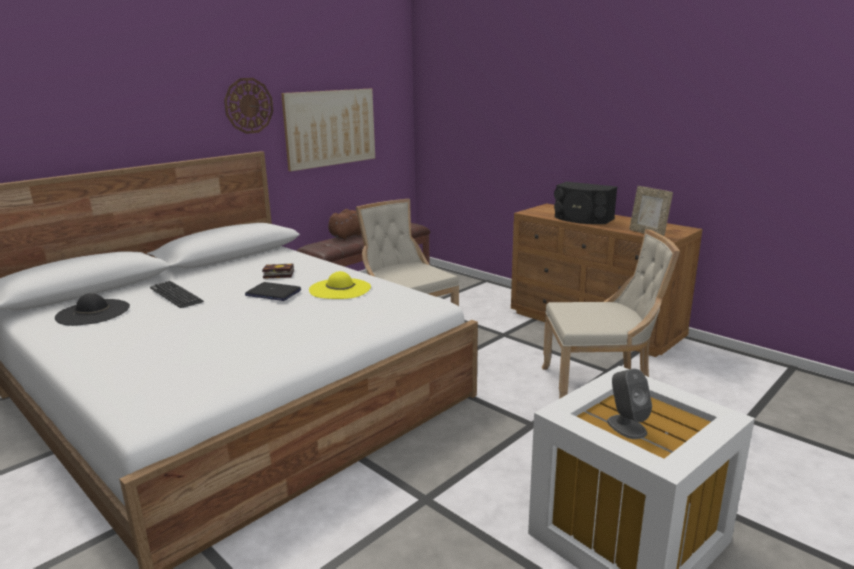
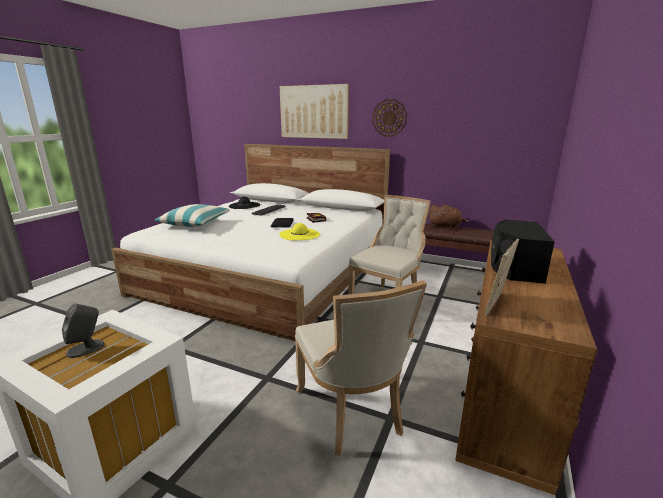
camera: 70 degrees right, 0 degrees up
(181, 352) = (195, 223): none -> pillow
(330, 128) = (456, 140): picture -> picture (314, 112)

